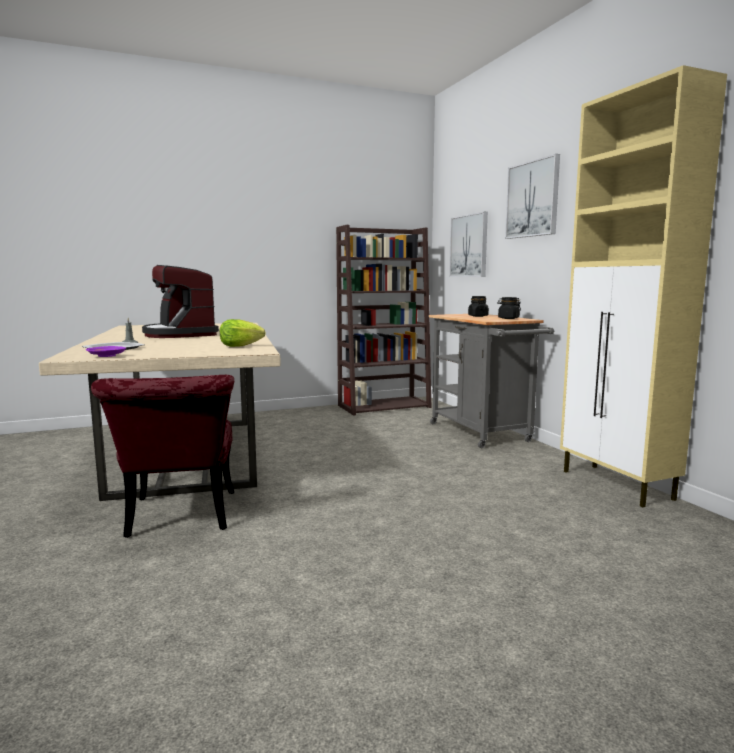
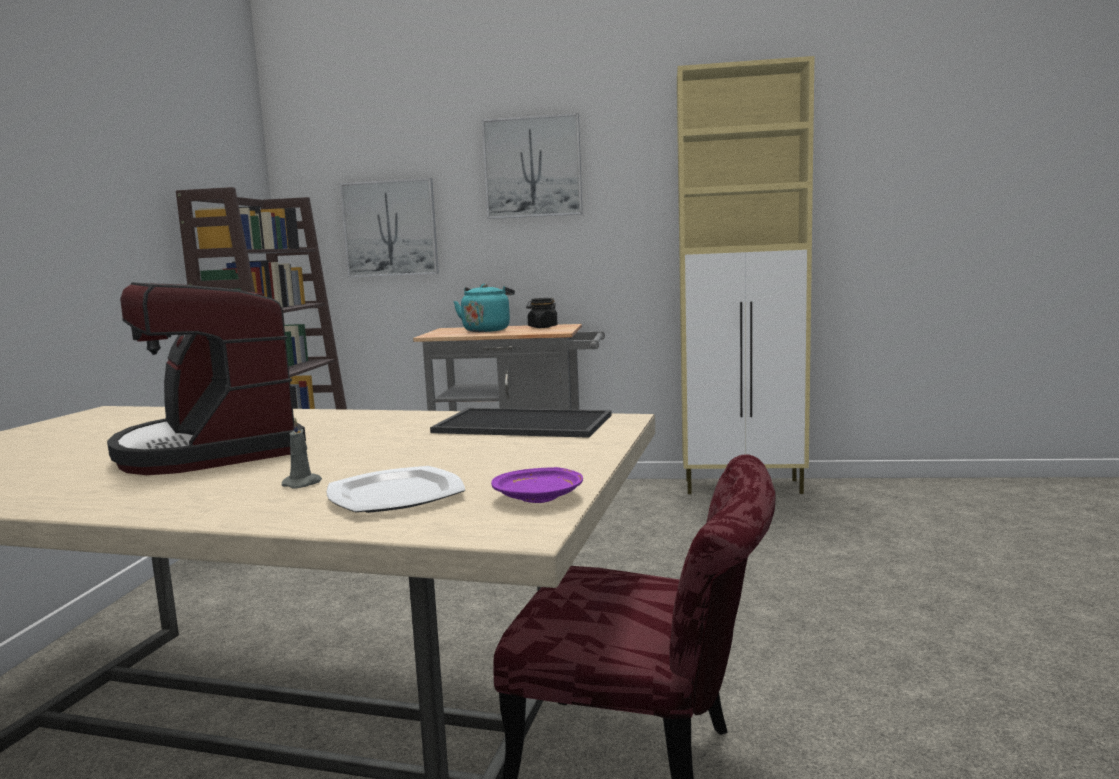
camera: 60 degrees left, 0 degrees up
(180, 334) = (211, 450): coffee machine -> coffee machine turned 60 degrees clockwise
(240, 346) = (520, 424): lettuce -> tray
(478, 316) = (487, 330): black jar -> turquoise kettle

